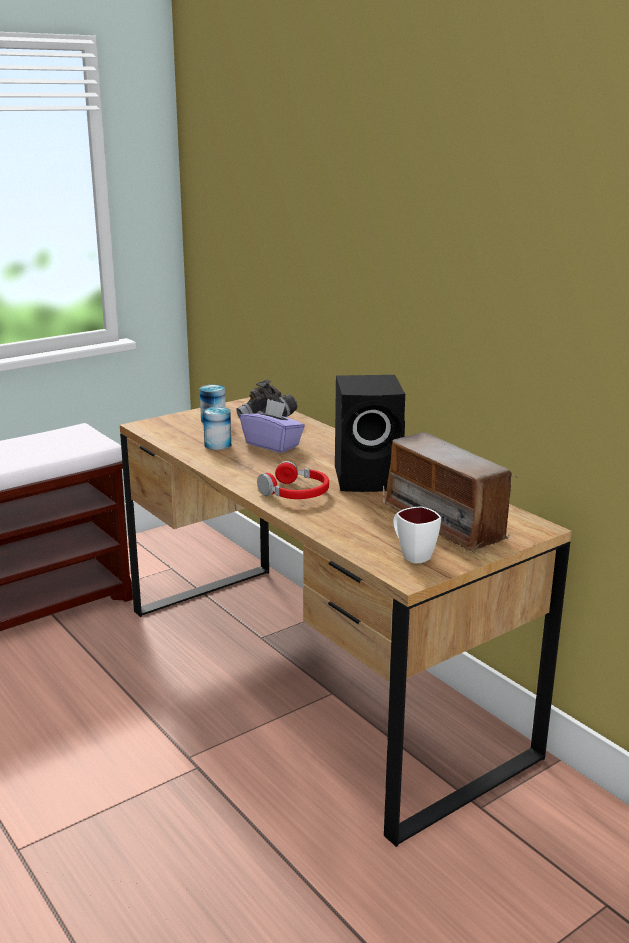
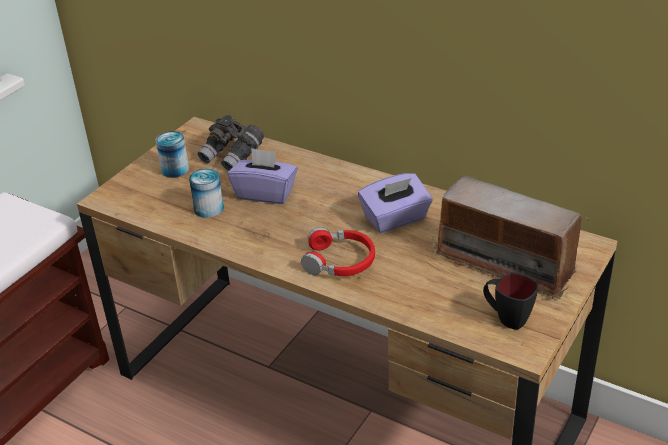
camera: 20 degrees left, 15 degrees up
(370, 478) = (395, 219): black speaker -> purple tissue box
(411, 555) = (506, 318): white mug -> black mug

